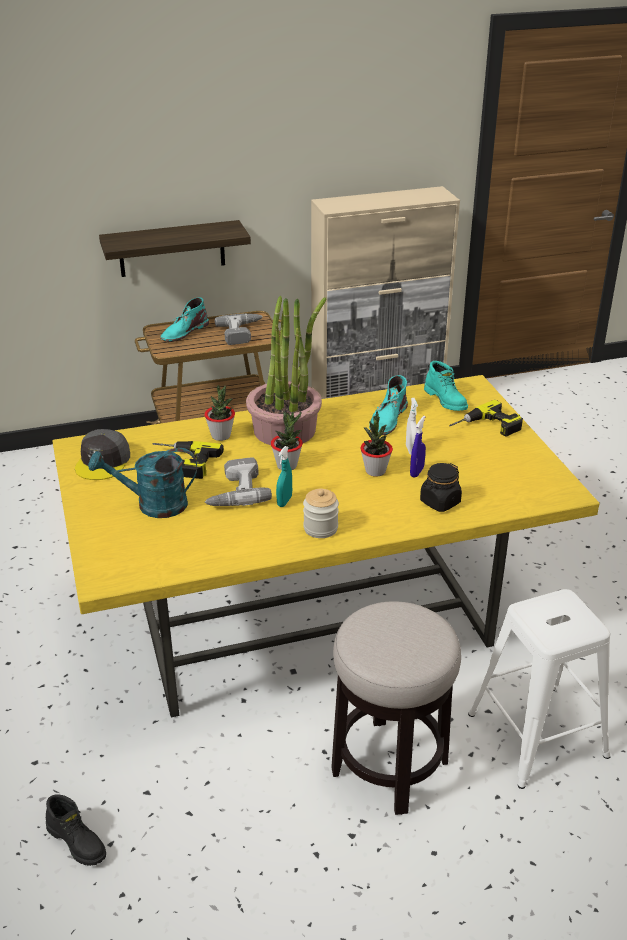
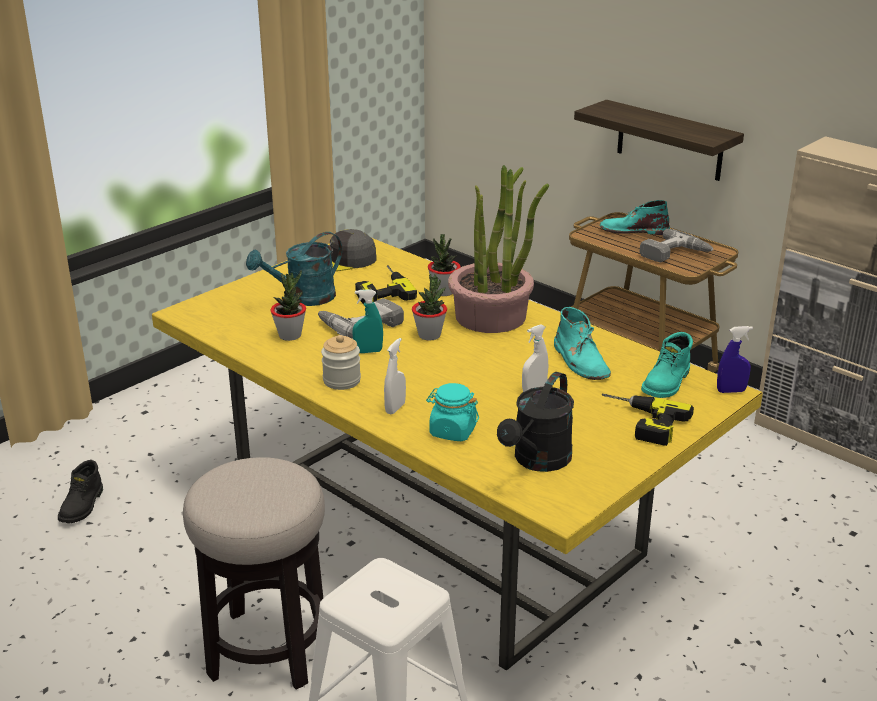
camera: 60 degrees right, 5 degrees down
(153, 505) = (303, 298): turquoise watering can -> turquoise watering can turned 90 degrees counterclockwise
(375, 471) = (471, 381): potted plant -> potted plant (290, 335)
(386, 516) = (395, 408): none -> white spray bottle
(388, 419) = (580, 361): turquoise boot -> turquoise boot turned 105 degrees counterclockwise
(417, 472) = (495, 404): blue spray bottle -> blue spray bottle (731, 391)
(440, 502) = (452, 431): black jar -> turquoise jar
(505, 481) = (538, 461): none -> black watering can

